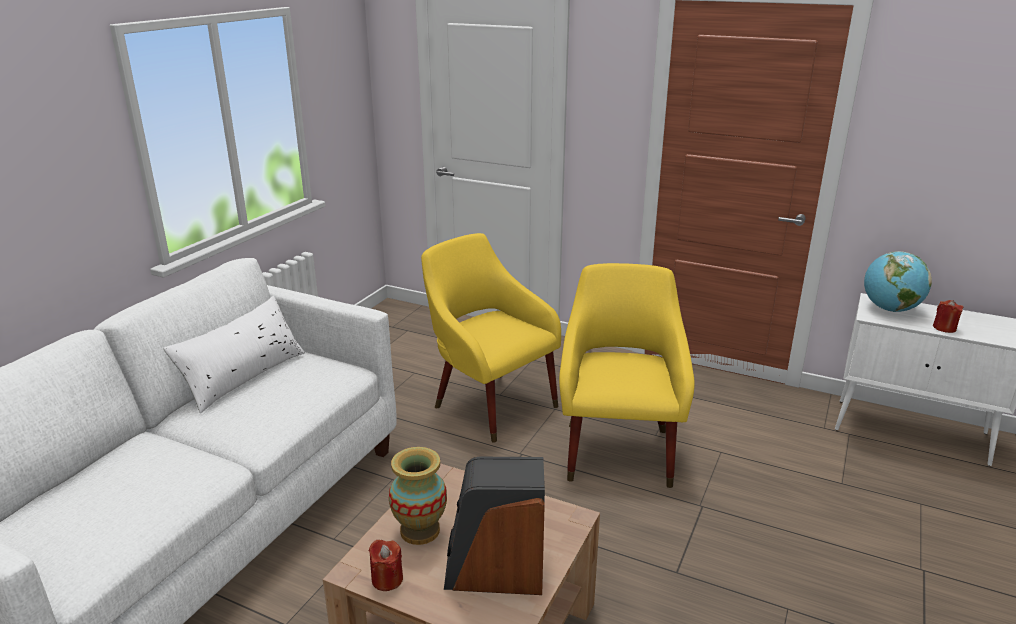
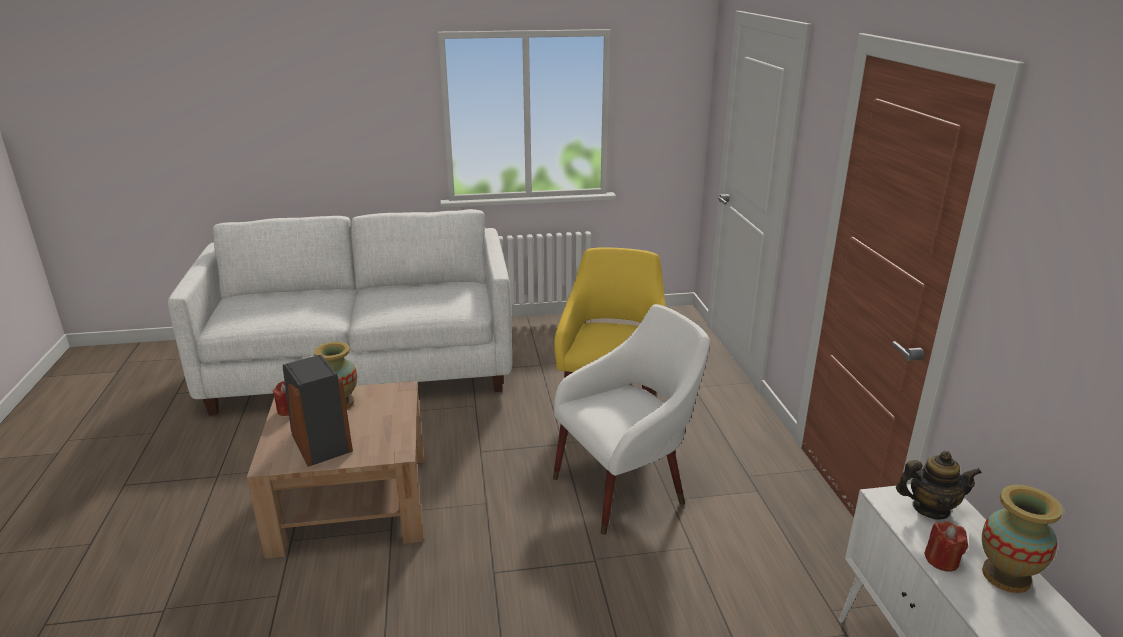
camera: 55 degrees right, 0 degrees up
(244, 377) = (426, 286): white pillow -> none
(618, 448) = (625, 487): yellow armchair -> white armchair
(890, 309) = (930, 509): globe -> teapot
(966, 319) = (1006, 576): none -> vase

